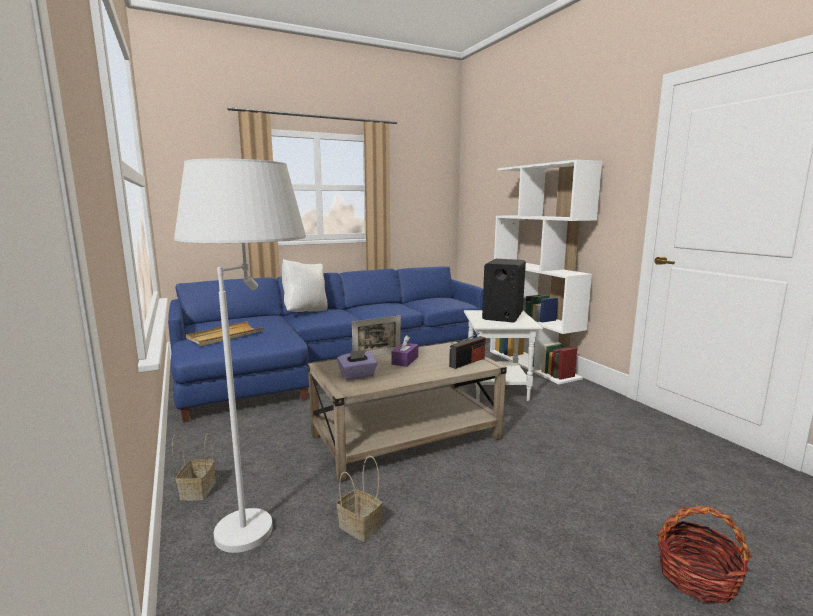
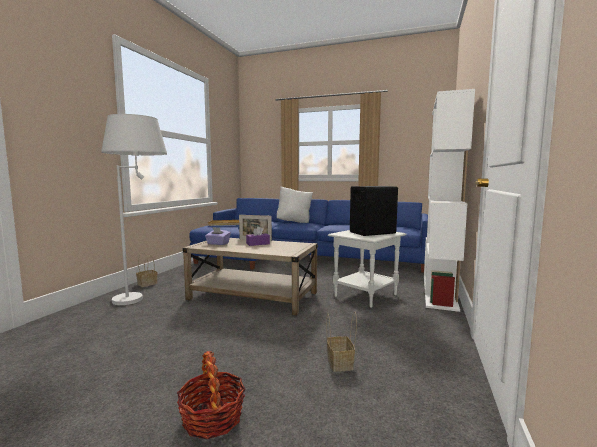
camera: 45 degrees right, 5 degrees down
(361, 526) = (155, 315): basket -> basket (340, 364)
(467, 362) = (283, 250): radio -> none

